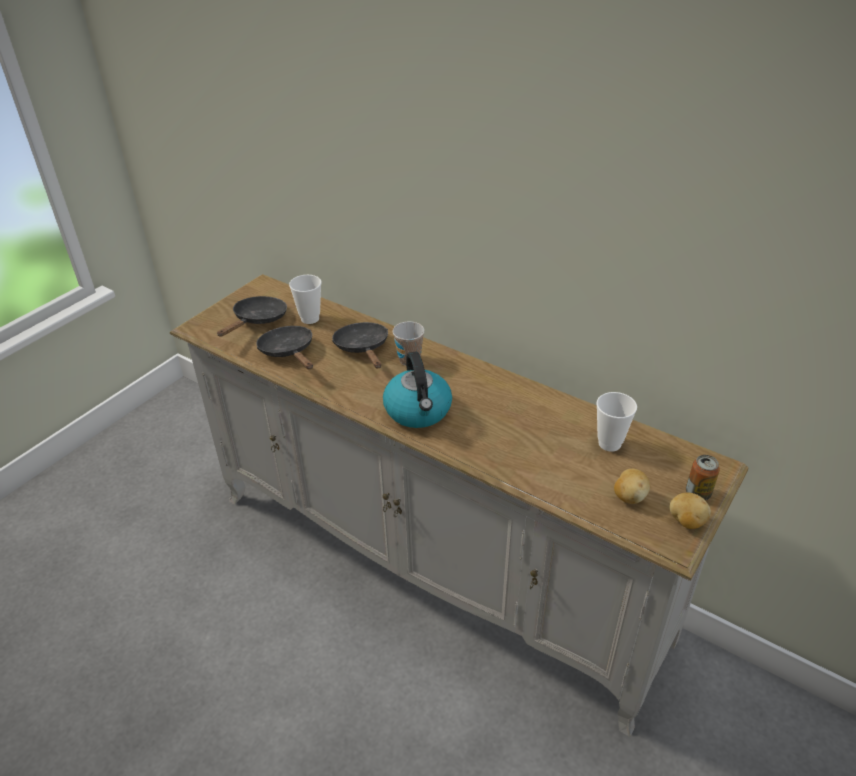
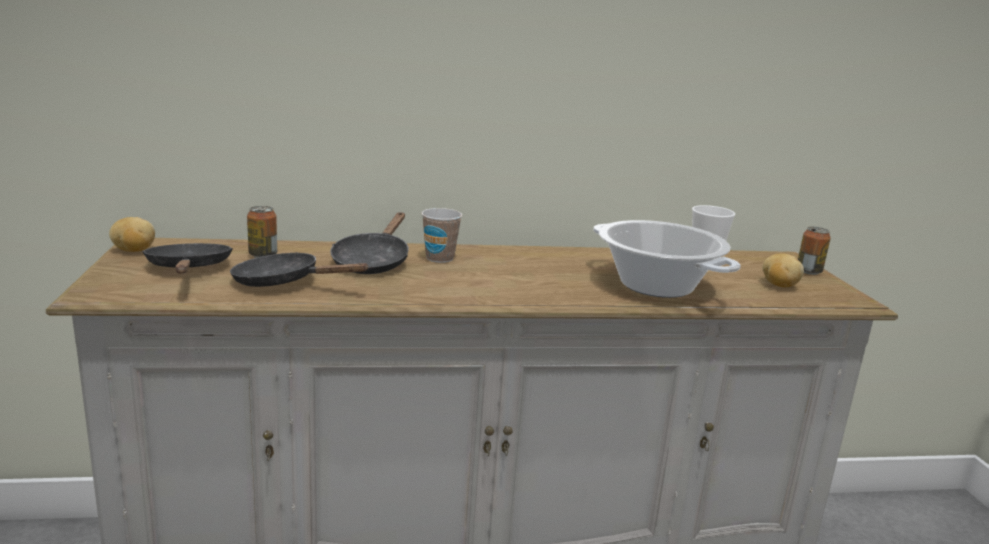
camera: 45 degrees left, 20 degrees down
(310, 318) = (263, 255): cup -> can
(363, 348) = (373, 261): black frying pan -> black frying pan turned 105 degrees counterclockwise
(418, 411) = (519, 286): kettle -> none
(518, 452) = (656, 286): none -> cooking pot
(686, 521) = (835, 286): potato -> potato (133, 251)

